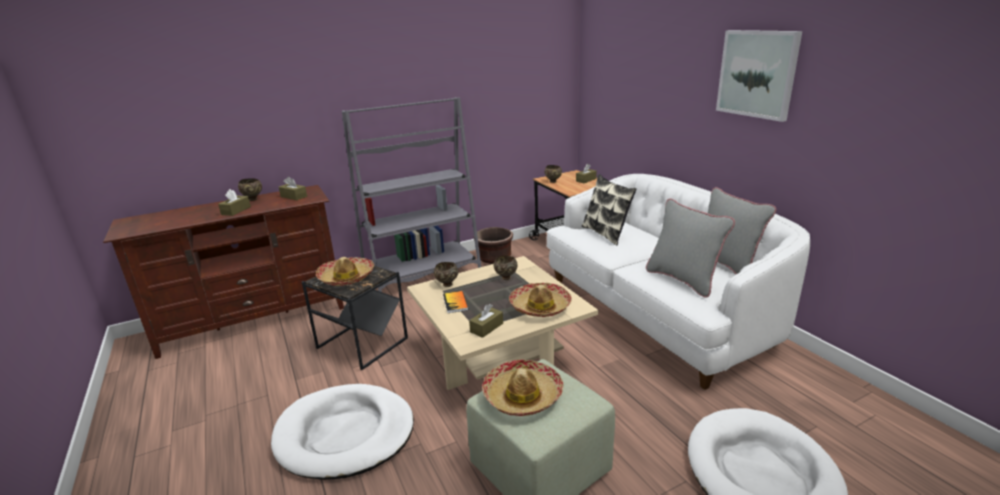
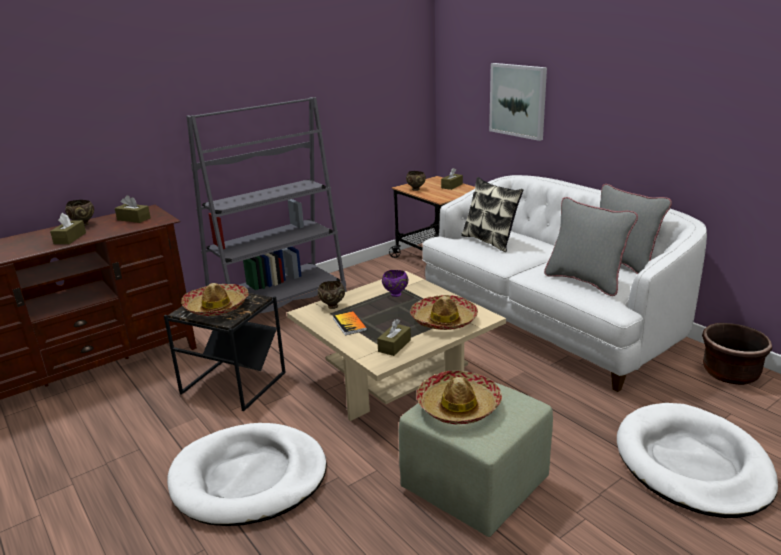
camera: 10 degrees left, 0 degrees up
(494, 258) = (356, 280): brown planter -> brown planter (729, 373)
(505, 278) = (395, 295): brown bowl -> purple bowl
(757, 74) = (641, 65): picture -> picture (518, 100)

